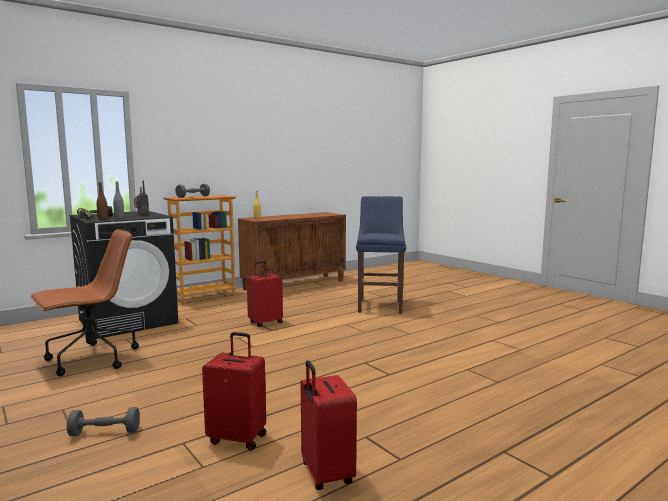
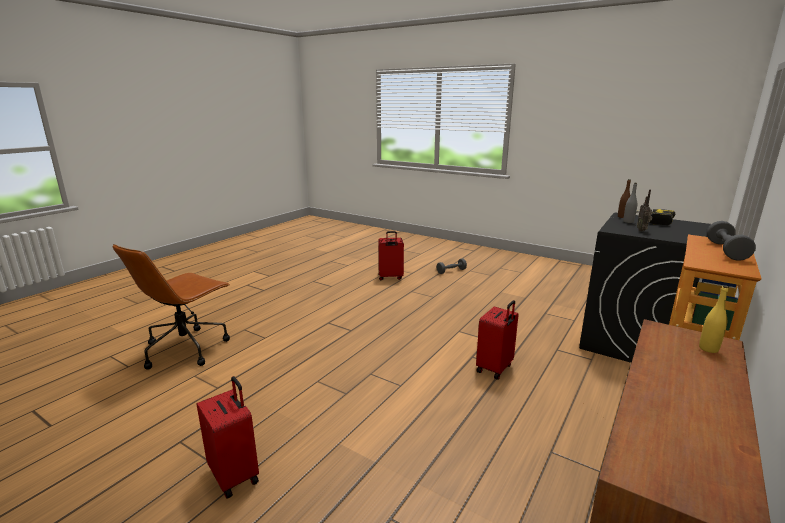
camera: 160 degrees right, 10 degrees up
(90, 359) = (550, 299): brown office chair -> brown office chair (186, 348)
(325, 474) = (342, 273): red suitcase -> red suitcase (235, 475)
(380, 305) = (378, 461): blue stool -> none

